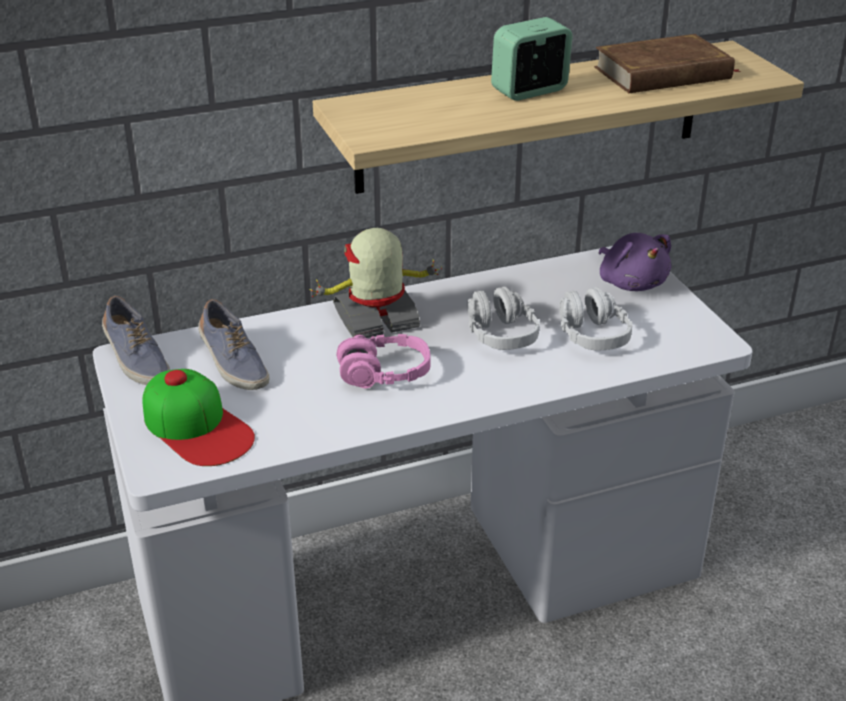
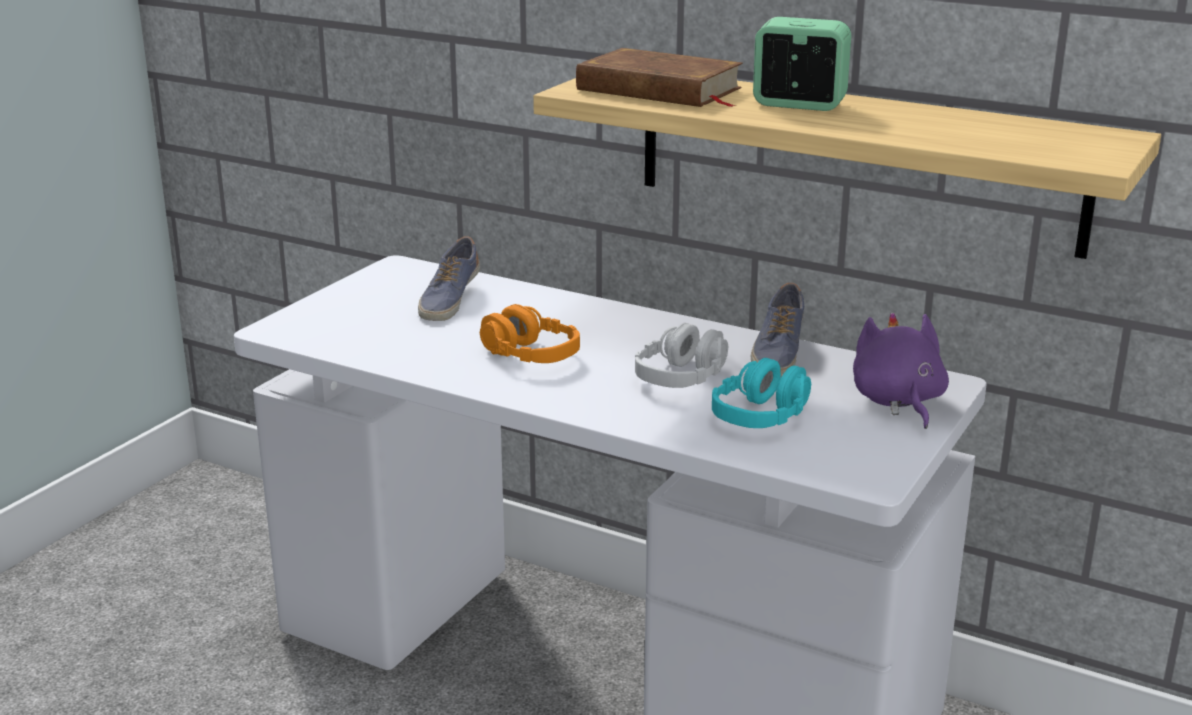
camera: 50 degrees right, 10 degrees down
(135, 359) = (399, 271): shoe -> shoe (777, 353)
(197, 427) = (346, 321): cap -> none
(377, 319) = (608, 323): toy robot -> none
(384, 373) = (530, 355): pink headphones -> orange headphones
(592, 334) = (761, 415): grey headphones -> turquoise headphones
(631, 282) = (898, 402): purple plush toy -> purple plush toy turned 150 degrees clockwise
(663, 73) = (977, 130): brown book -> brown book (659, 89)

